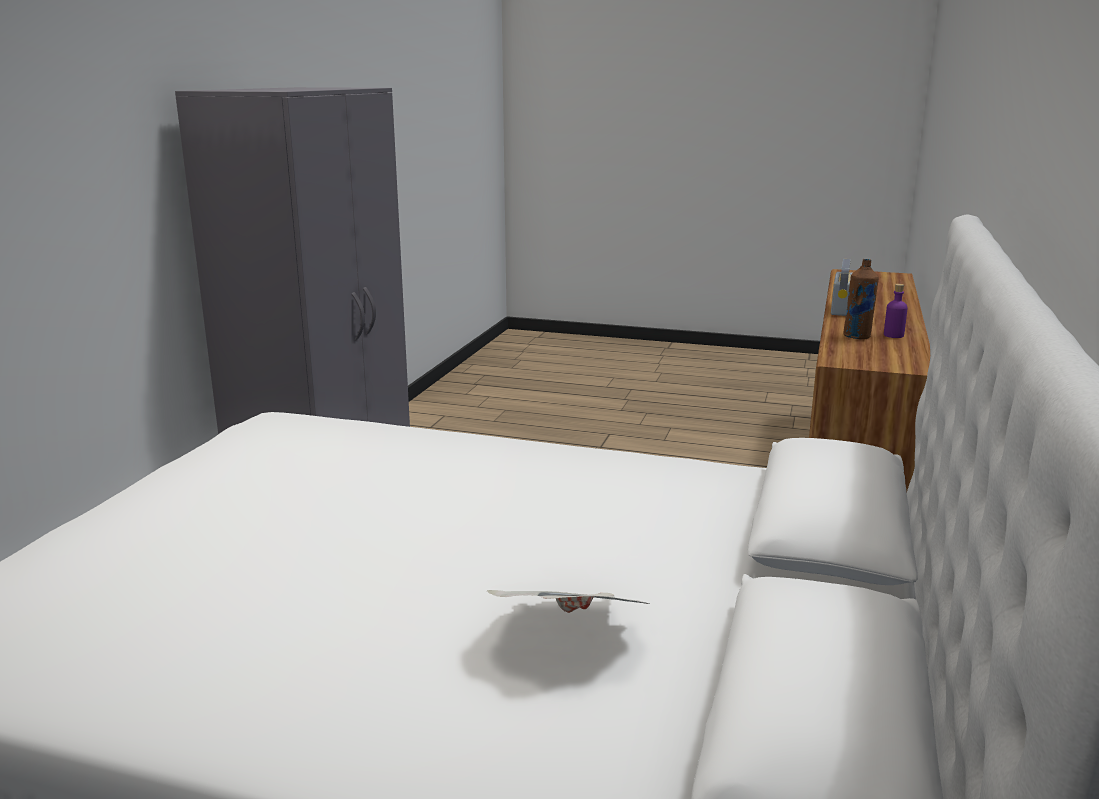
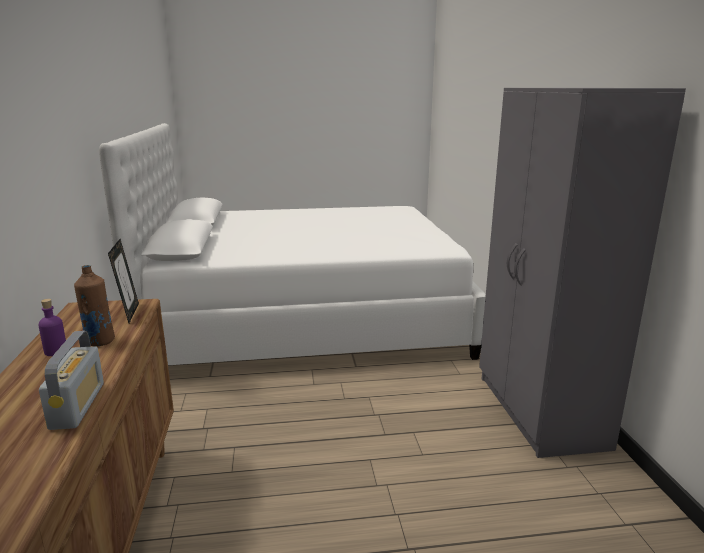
camera: 155 degrees right, 0 degrees up
(570, 634) = (258, 223): newspaper -> none
(844, 354) = (129, 313): none -> picture frame

